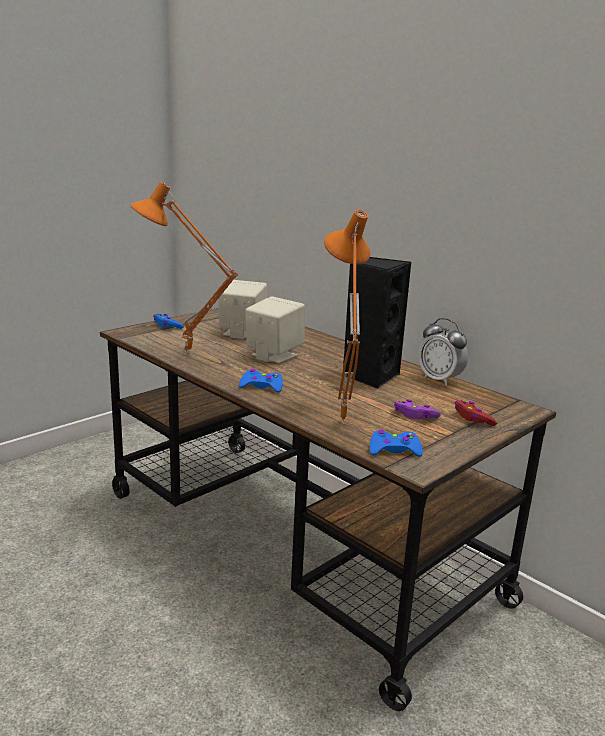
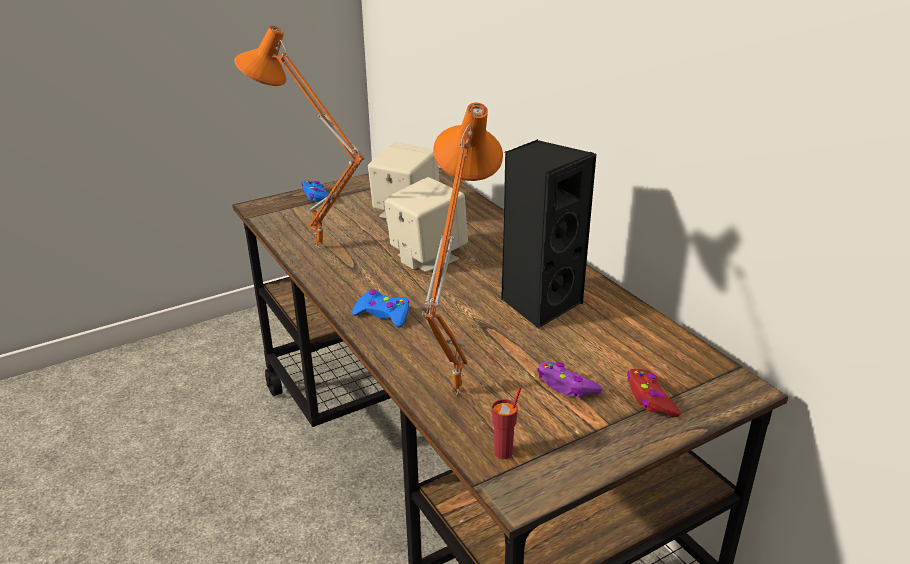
camera: 15 degrees right, 10 degrees up
(394, 450) = (504, 453): blue game controller -> red cup
(439, 379) = (637, 317): alarm clock -> none

